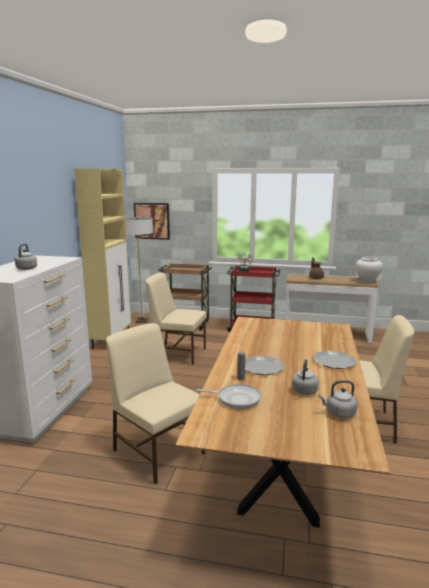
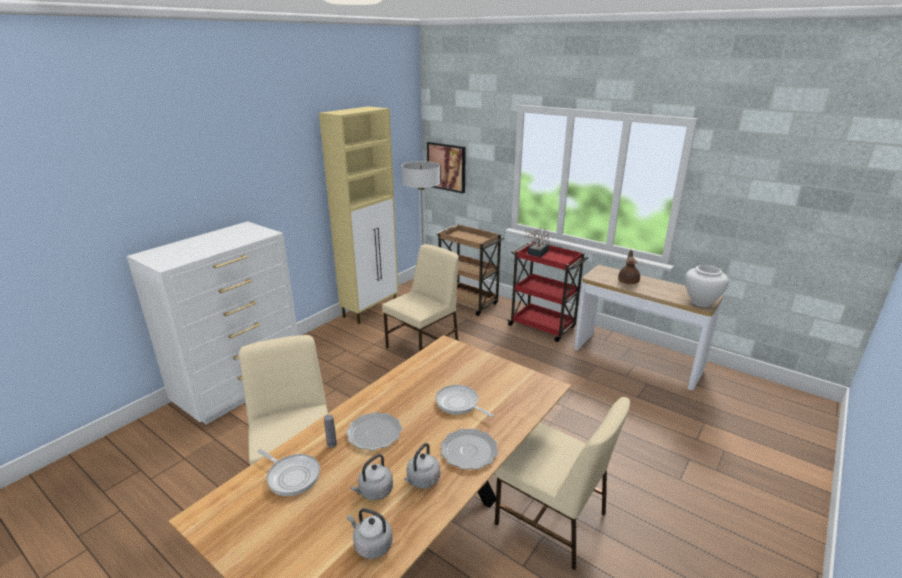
camera: 25 degrees right, 10 degrees up
(26, 269) = (204, 248): grey kettle -> grey kettle (422, 480)
(177, 353) = (423, 345): beige chair -> beige chair turned 90 degrees clockwise
(296, 343) = (459, 404): none -> frying pan

